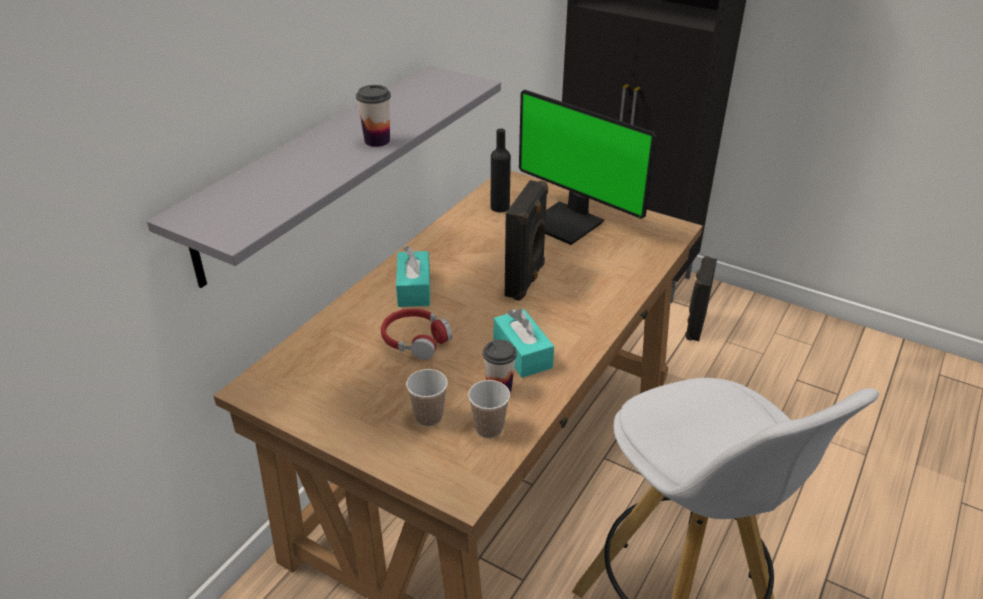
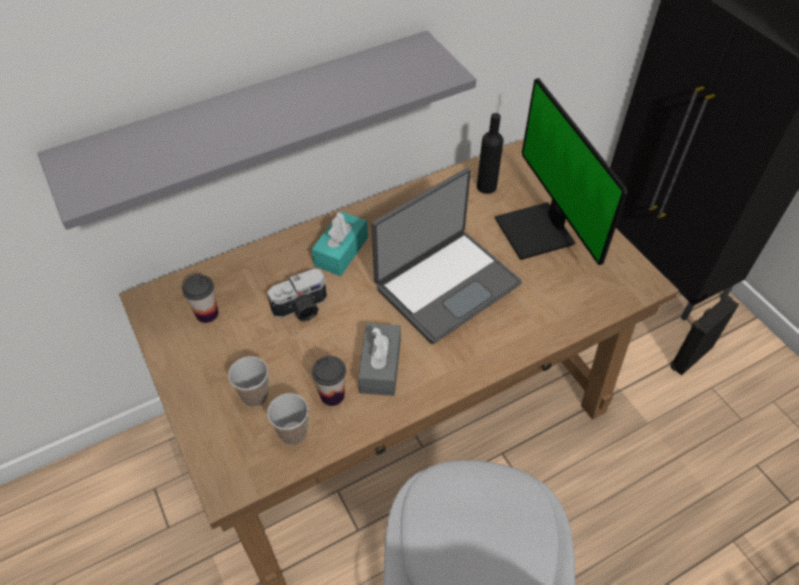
camera: 30 degrees right, 15 degrees up
(377, 141) = (289, 122): cup -> cup (207, 313)
(415, 340) = (302, 309): red headphones -> camera
(522, 353) = (380, 366): turquoise tissue box -> grey tissue box
(526, 280) = (446, 284): black speaker -> laptop

